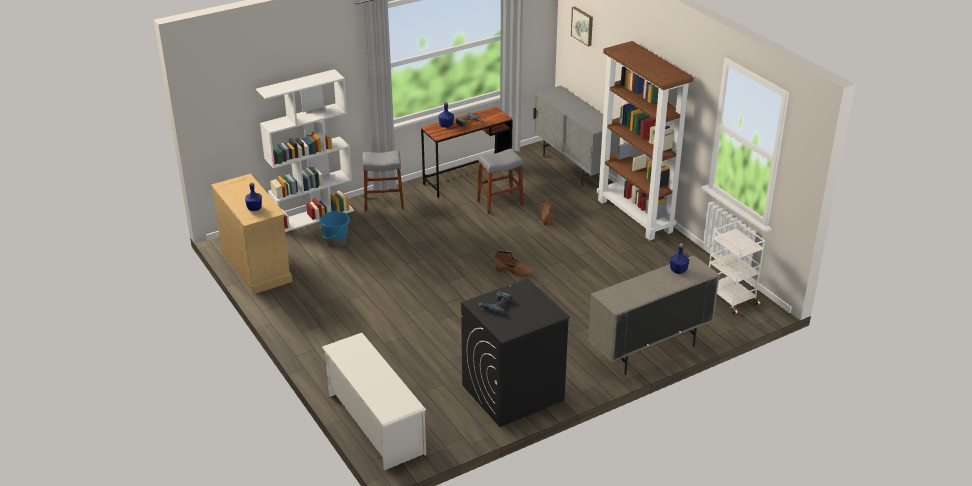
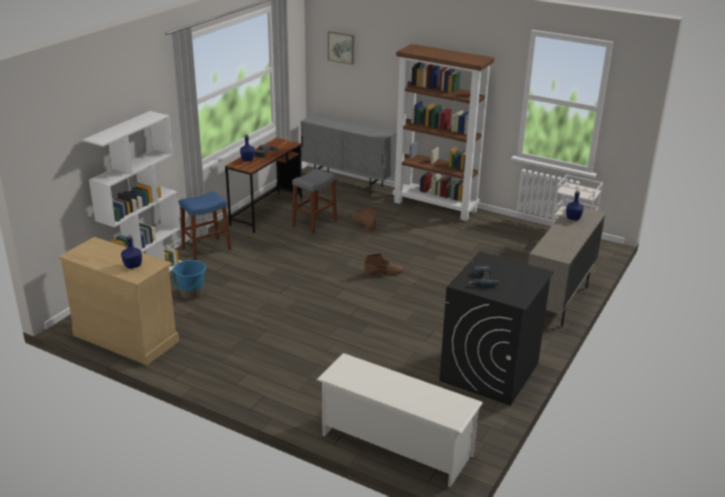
camera: 30 degrees left, 5 degrees down
(384, 203) = (206, 249): grey stool -> blue stool

